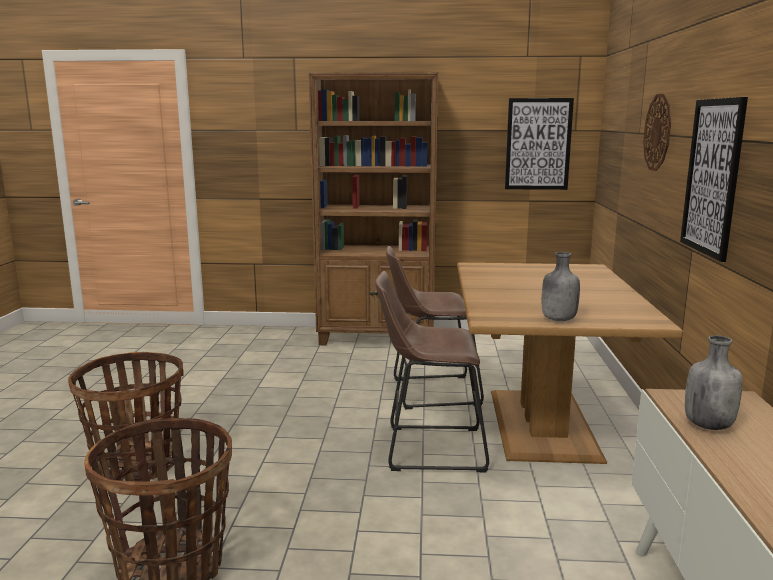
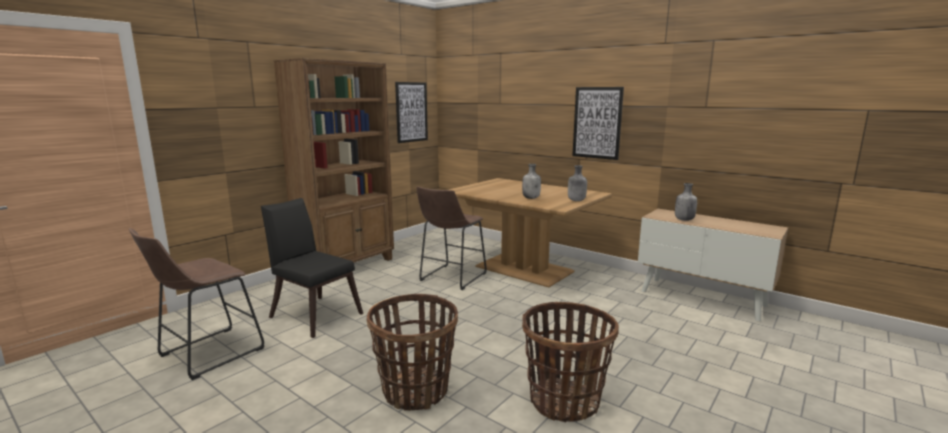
camera: 55 degrees left, 0 degrees up
(250, 367) = (314, 314): none -> black chair
(428, 448) = (514, 298): brown stool -> brown stool (206, 354)
(512, 298) = (531, 198): none -> grey bottle
(658, 132) = (529, 103): wall clock -> none

